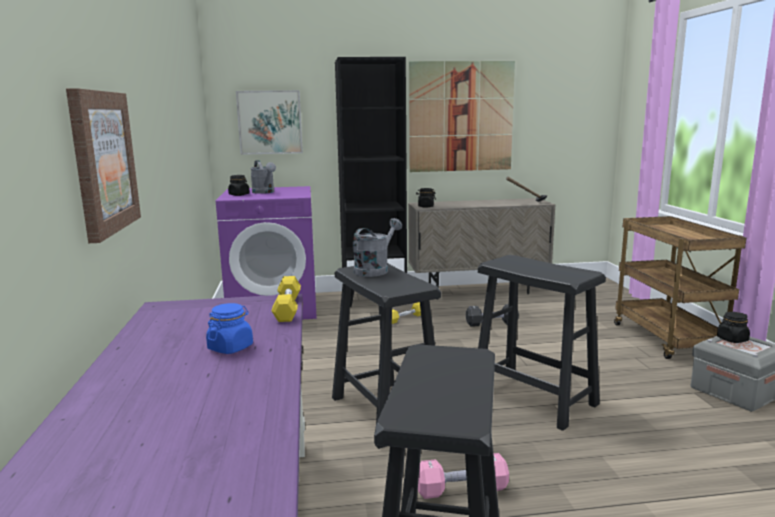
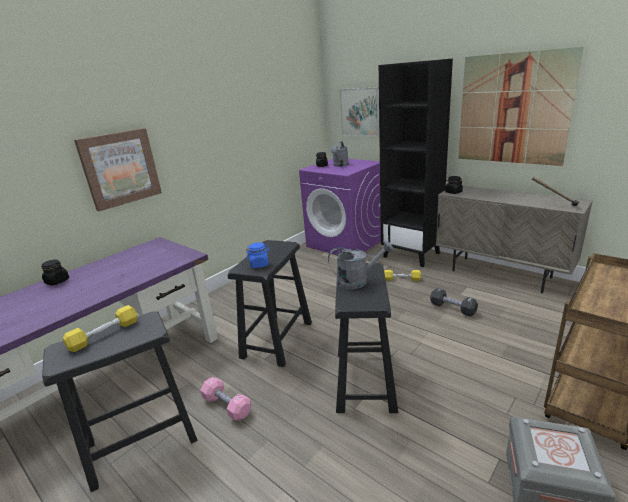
camera: 50 degrees right, 10 degrees up
(230, 347) = (115, 278): blue jar -> blue jar (259, 264)
(287, 308) = (179, 262): yellow dumbbell -> yellow dumbbell (104, 334)
(375, 270) = (276, 248): grey watering can -> grey watering can (358, 281)
(732, 339) = (556, 436): black jar -> black jar (57, 281)

